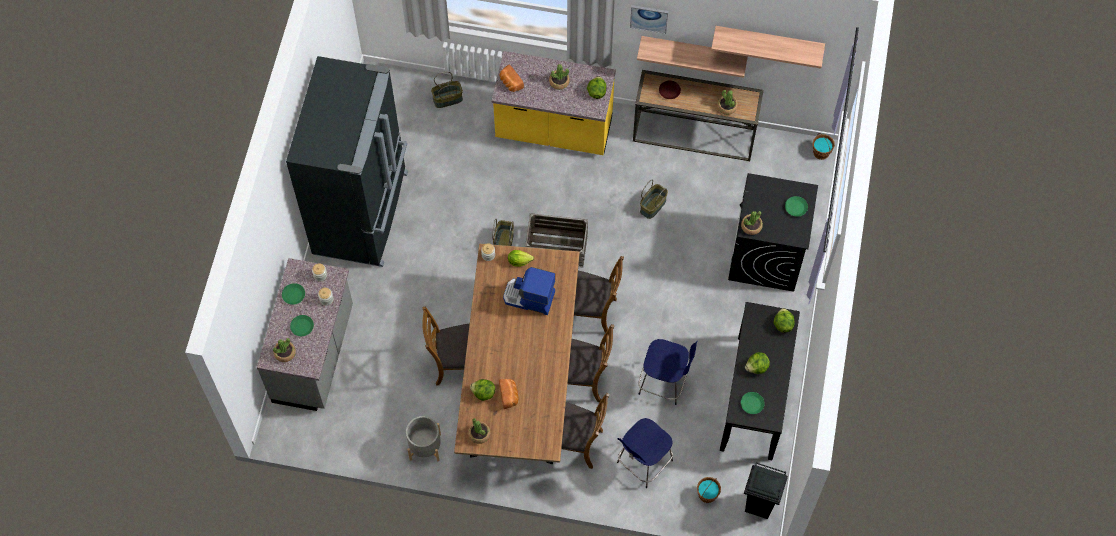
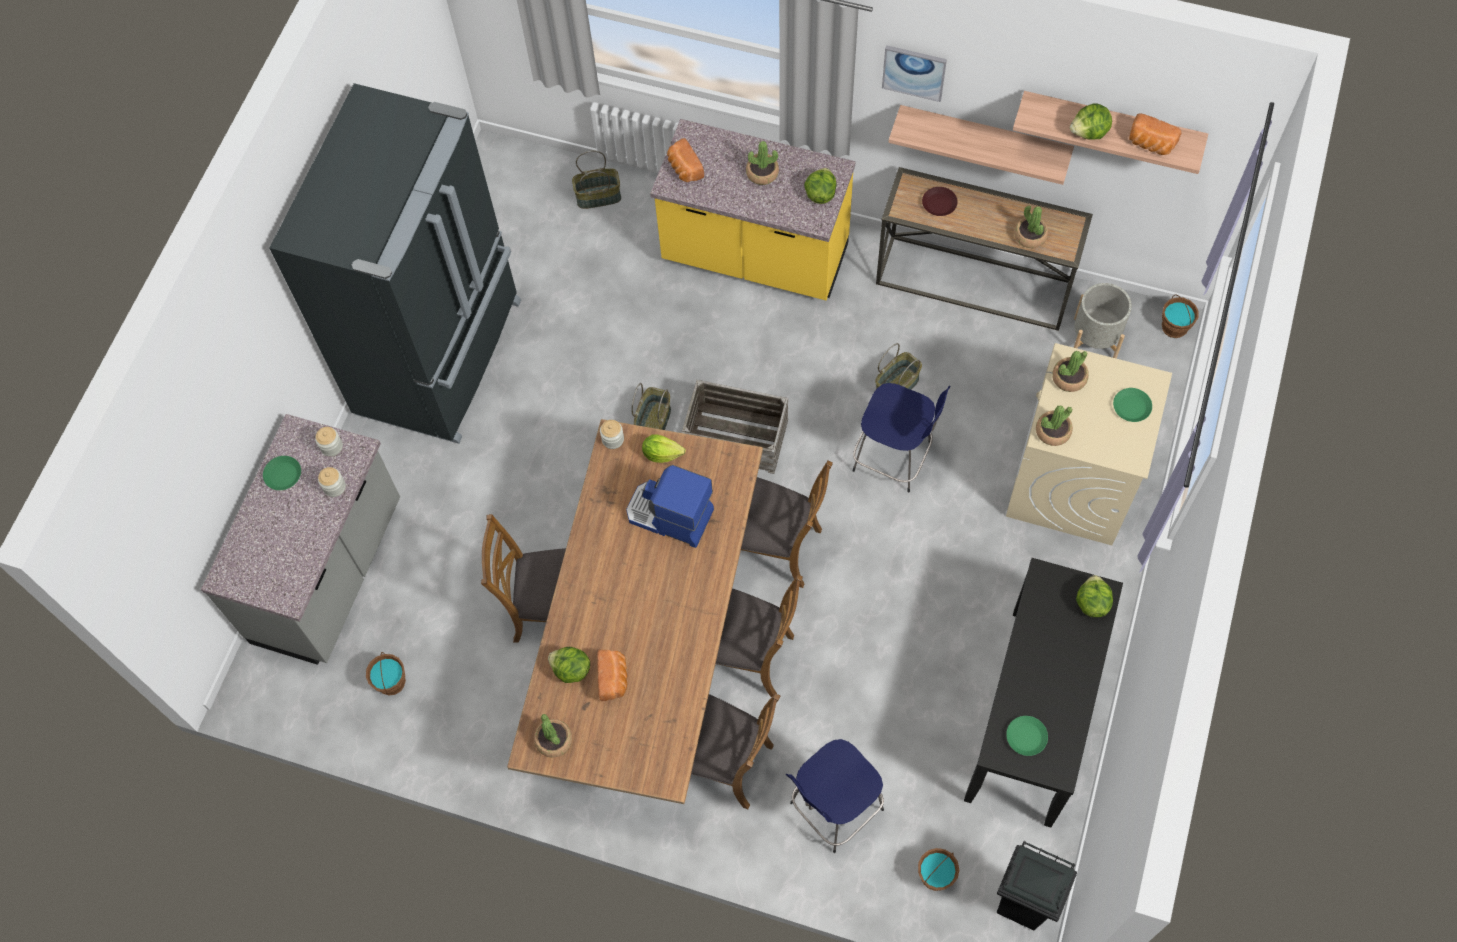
camera: 10 degrees right, 0 degrees up
(285, 353) = (251, 569): potted plant -> potted plant (1069, 378)
(302, 326) = (287, 528): green plate -> none
(364, 416) = (391, 682): none -> brown bucket
(425, 447) = (480, 742): grey planter -> grey planter (1095, 338)
(664, 383) = (884, 676): blue stool -> blue stool (894, 458)
(757, 367) = (1040, 673): lettuce -> lettuce (1089, 133)
(766, 255) = (1071, 482): black washing machine -> beige washing machine
(792, 53) = (1150, 144): none -> bread

